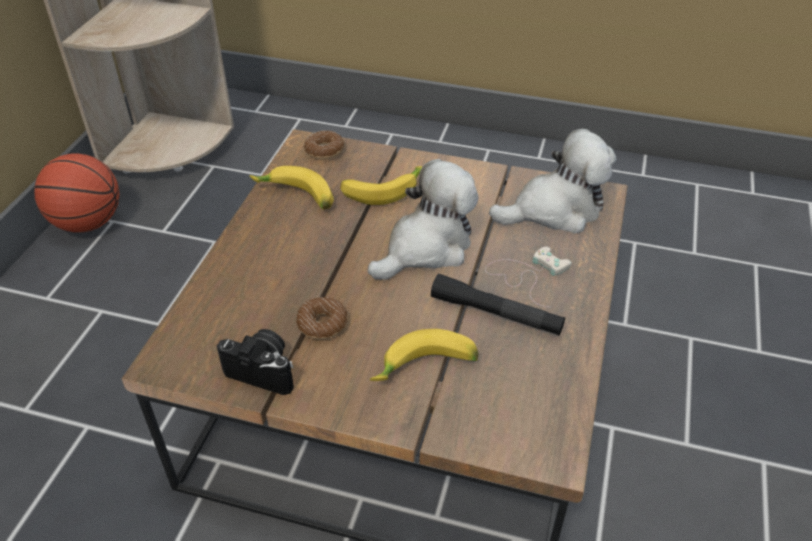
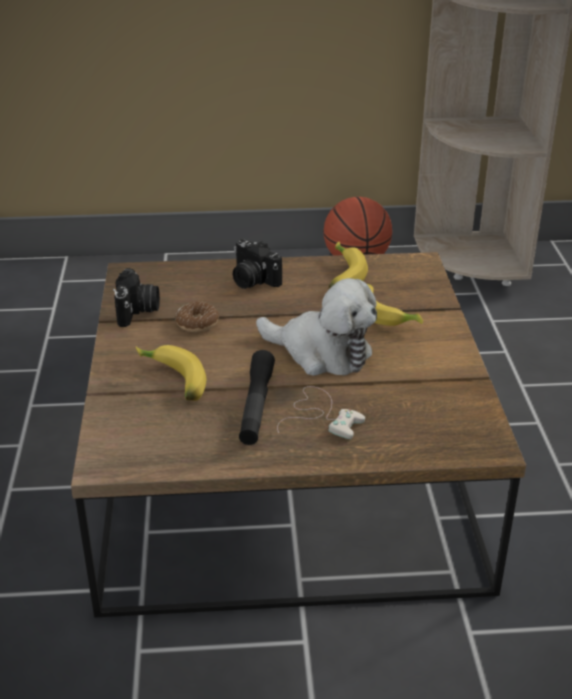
camera: 70 degrees right, 10 degrees down
(260, 261) = (252, 280): none -> camera
(324, 151) = (418, 273): donut -> none
(555, 210) = (435, 418): plush toy -> none

